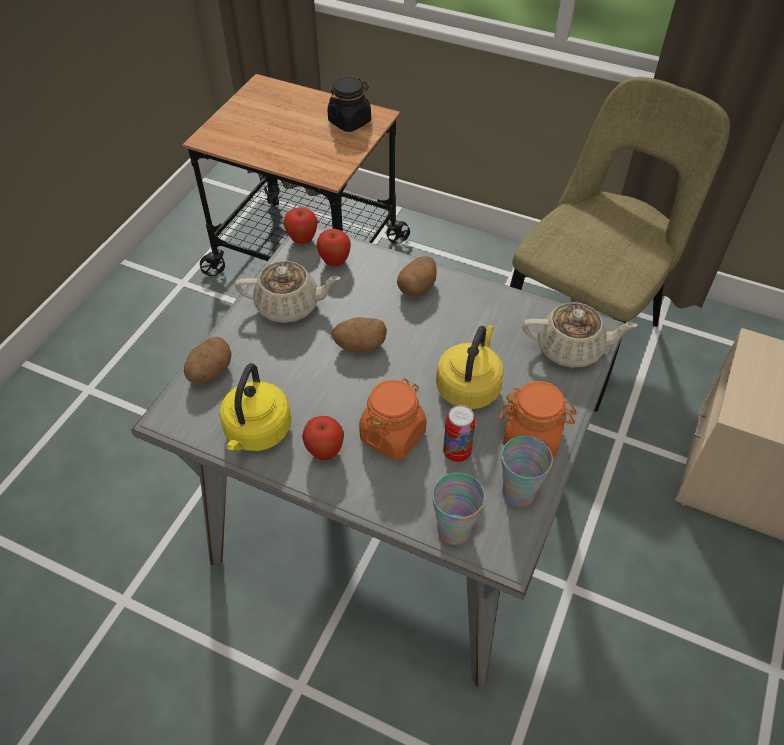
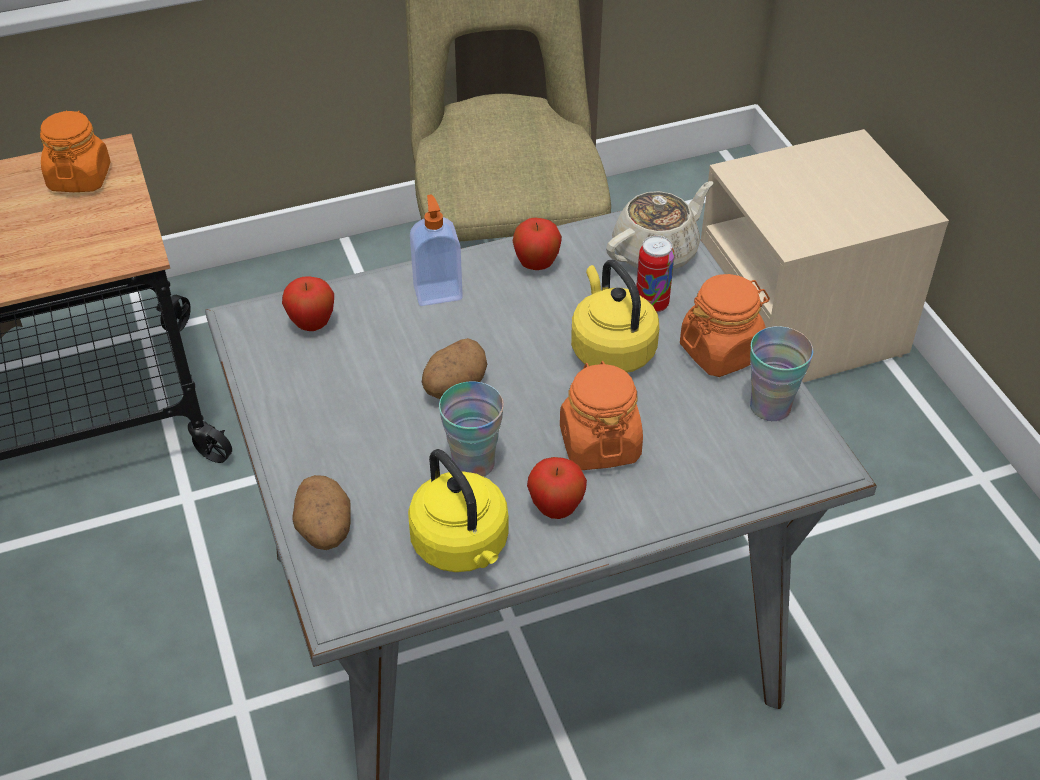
camera: 45 degrees left, 5 degrees down
(289, 306) = (322, 402): beige teapot -> none
(302, 240) = (241, 326): apple -> apple (536, 265)
(350, 121) = (80, 178): black jar -> orange jar
(417, 287) = (437, 292): potato -> soap dispenser
(454, 529) = (759, 480): cup -> cup (473, 463)
(457, 452) = (676, 414): can -> can (651, 304)

